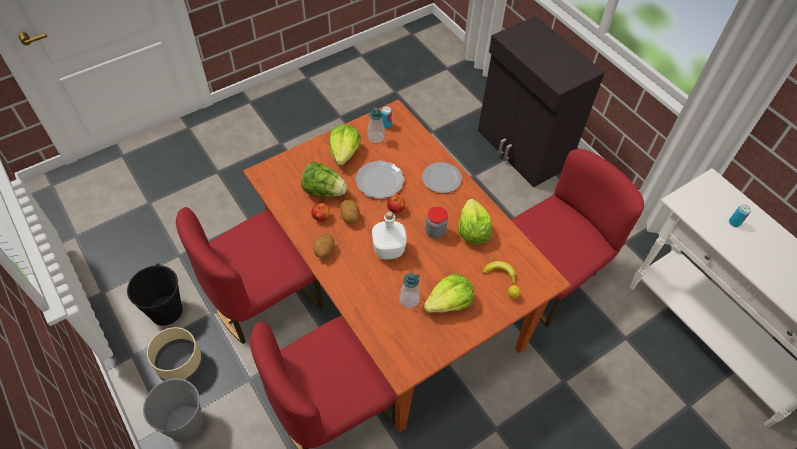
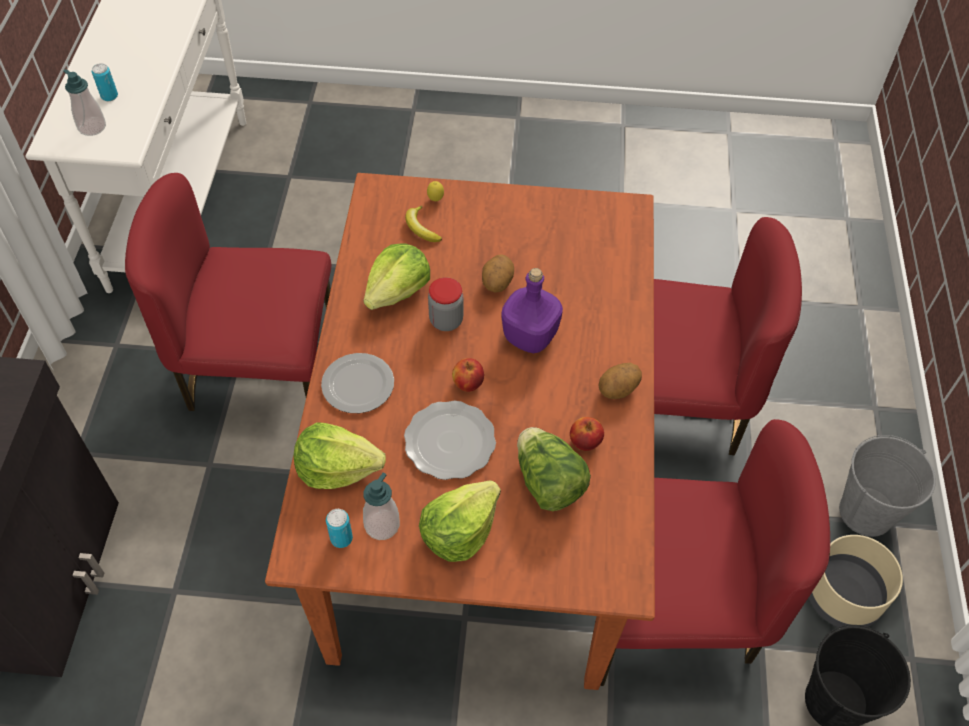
camera: 140 degrees left, 0 degrees up
(350, 217) = (542, 414): potato -> potato (497, 283)
(388, 249) = (529, 338): white bottle -> purple bottle
(409, 299) = (558, 267): soap dispenser -> soap dispenser (92, 127)
(449, 303) = (514, 236): lettuce -> lettuce (337, 468)

